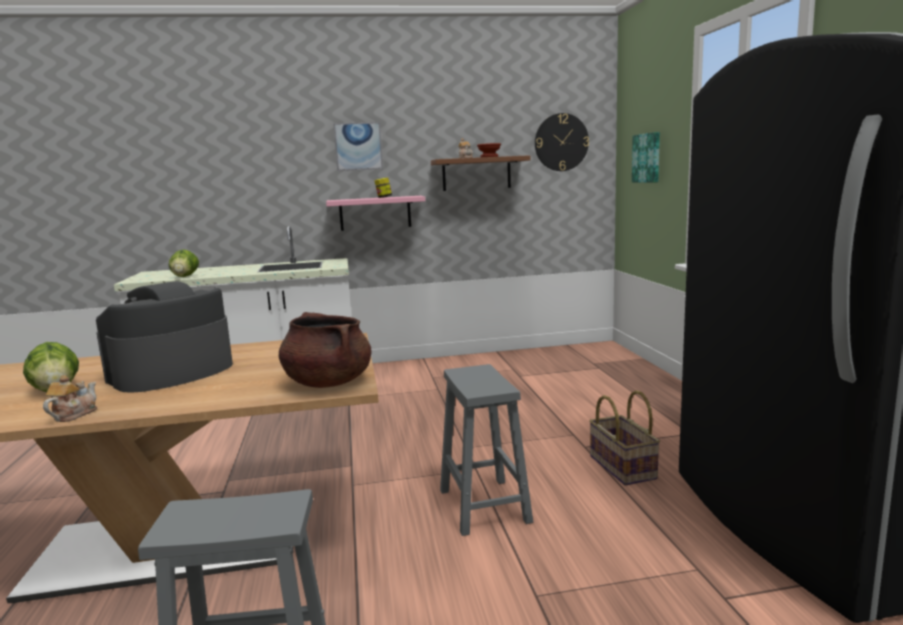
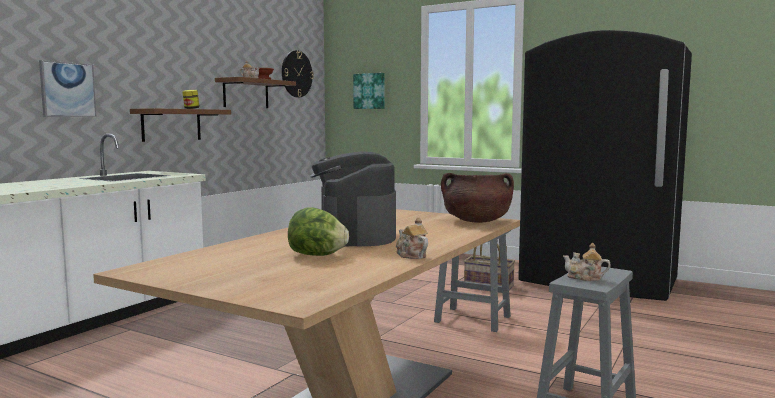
camera: 50 degrees left, 5 degrees down
(185, 276) = (34, 188): lettuce -> none
(218, 513) = (585, 278): none -> teapot
(358, 146) = (158, 56): picture -> picture (67, 90)
(375, 213) = (171, 125): pink shelf -> brown shelf

